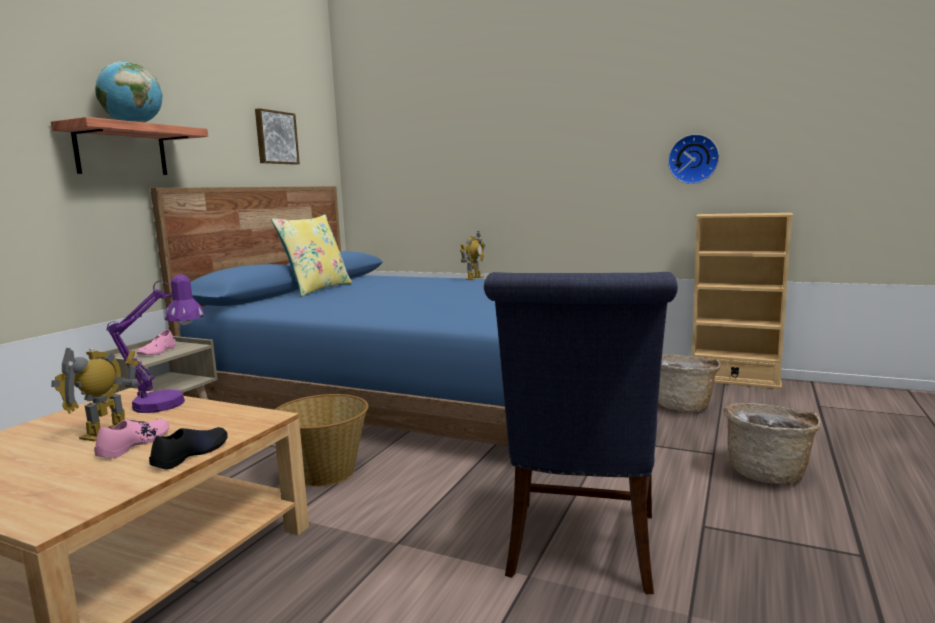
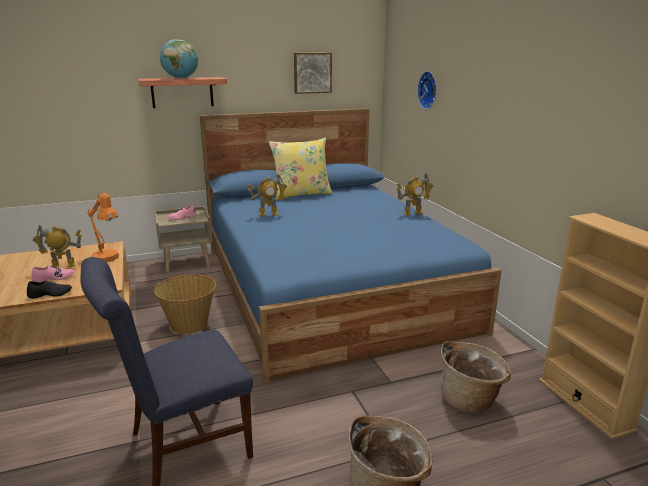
camera: 45 degrees right, 10 degrees up
(170, 404) = (108, 259): purple table lamp -> orange table lamp
(339, 302) = (268, 214): none -> toy robot
(693, 159) = (607, 147): wall clock -> wall clock (429, 90)

